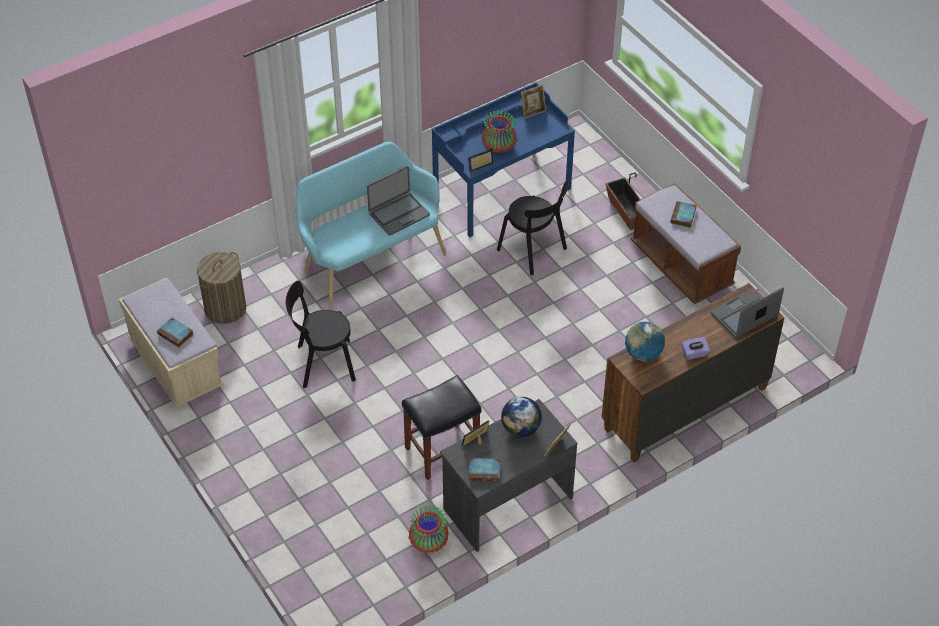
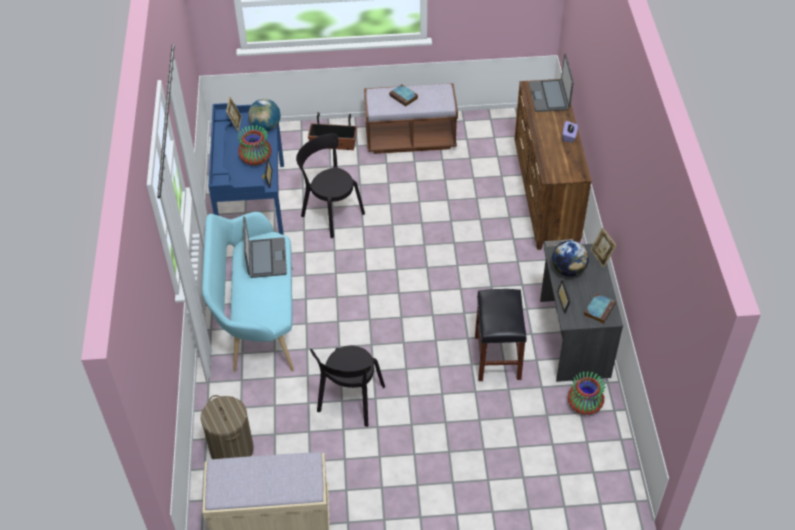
camera: 60 degrees left, 0 degrees up
(176, 334) = (288, 478): book -> none
(534, 251) = (331, 213): black chair -> black chair turned 120 degrees counterclockwise
(643, 354) = (551, 163): globe -> globe (266, 127)

